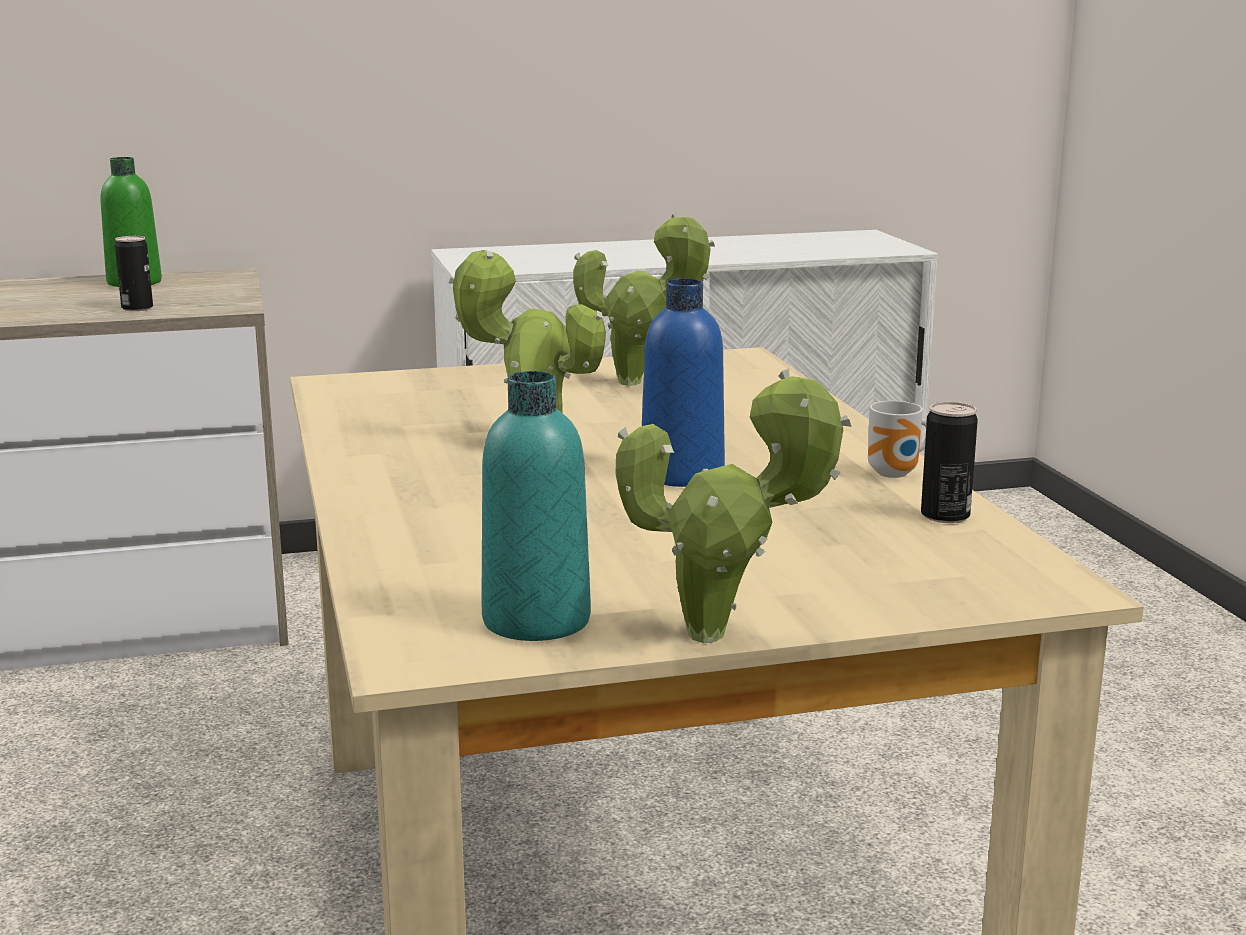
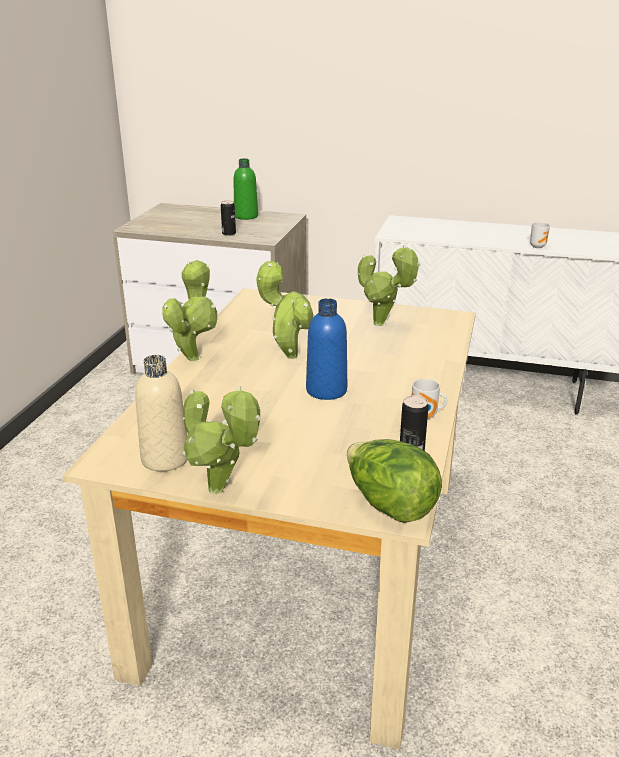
camera: 30 degrees right, 10 degrees up
(350, 478) = (194, 356): none -> potted plant
(536, 621) = (165, 458): turquoise bottle -> beige bottle
(745, 257) = (538, 246): none -> mug
(1021, 583) = (389, 505): none -> lettuce

